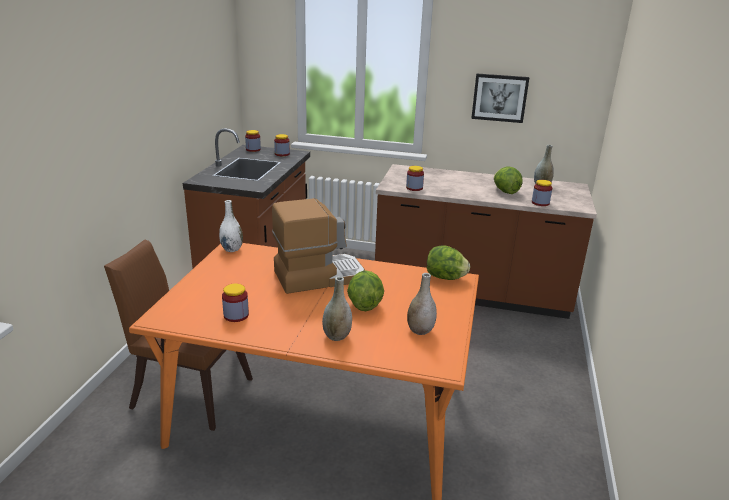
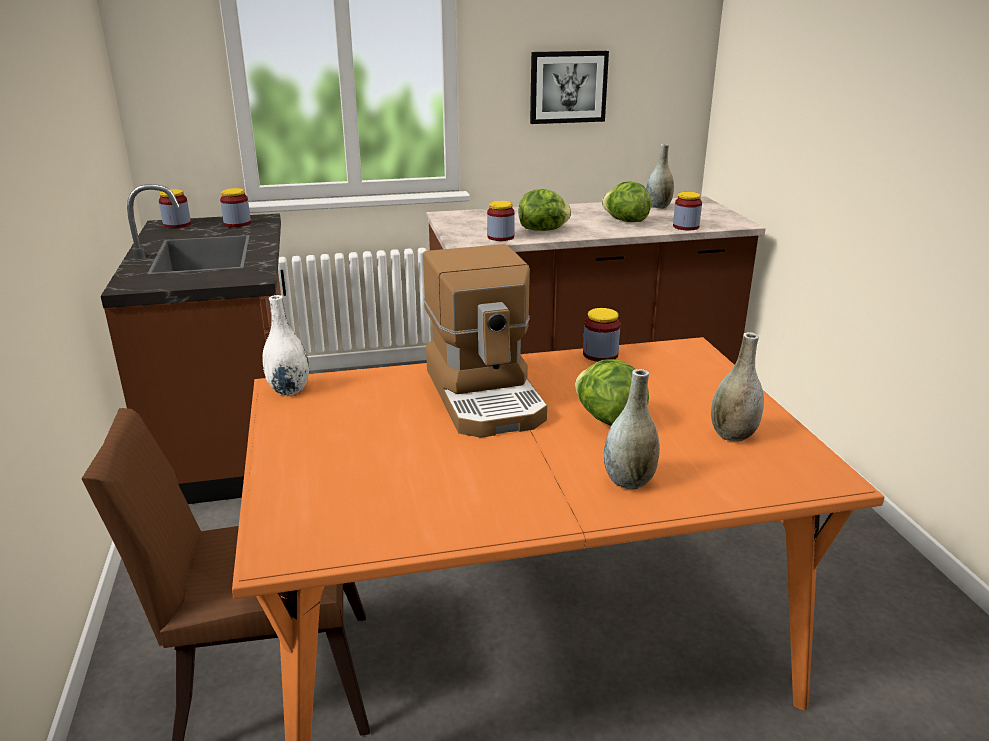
camera: 25 degrees left, 0 degrees up
(236, 315) = (424, 498): jar -> jar (600, 354)
(318, 276) = (486, 395): coffee machine -> coffee machine turned 120 degrees clockwise
(445, 278) = (669, 351): lettuce -> lettuce (543, 230)

